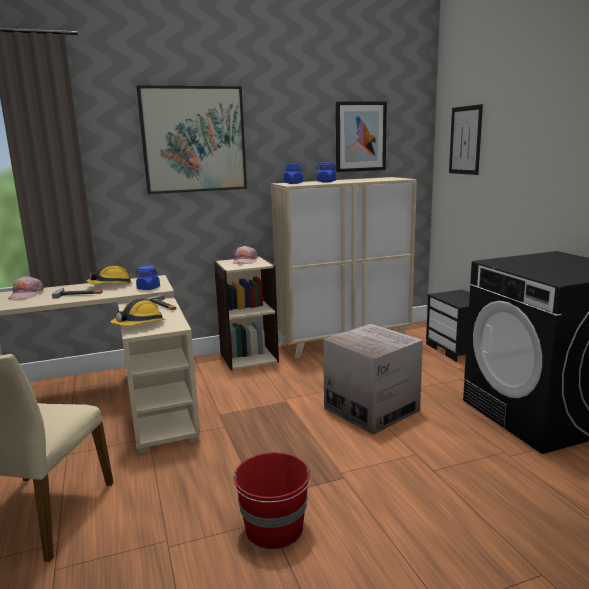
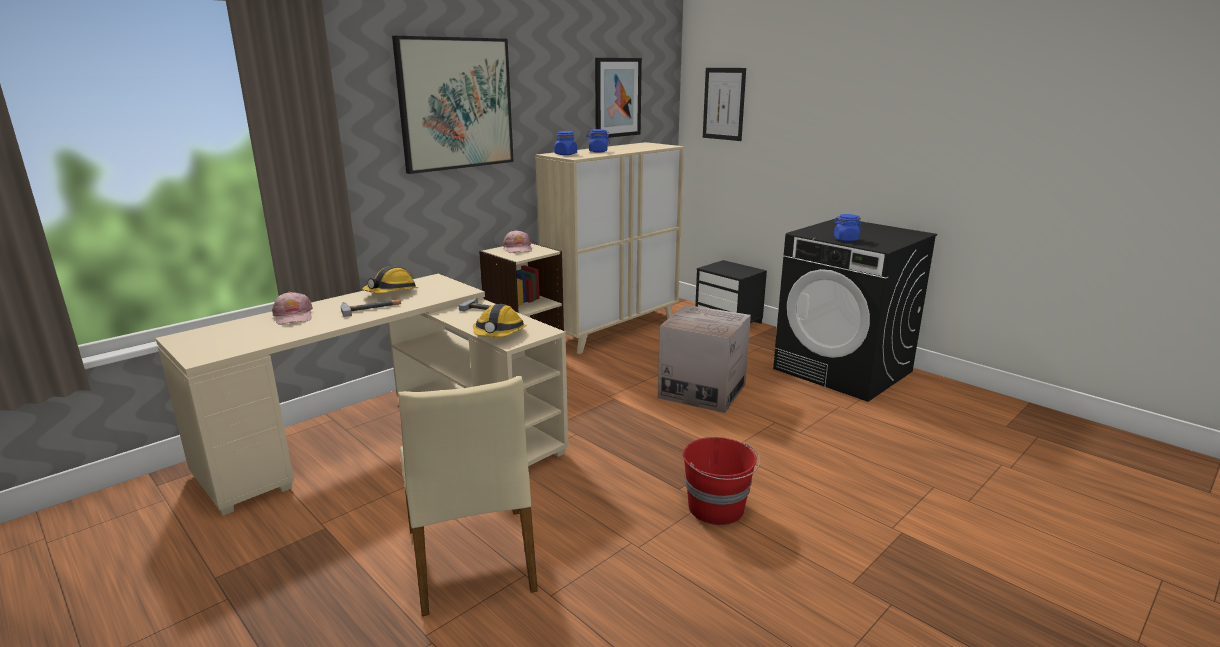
camera: 25 degrees left, 5 degrees up
(148, 288) = (448, 292): blue jar -> blue jar (845, 239)

